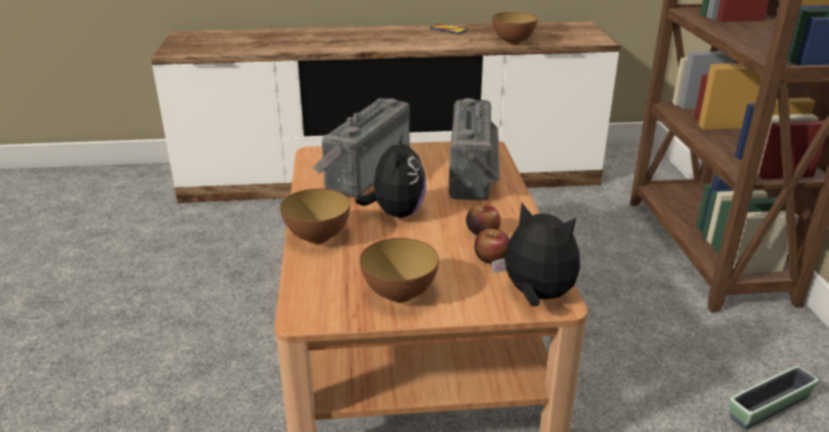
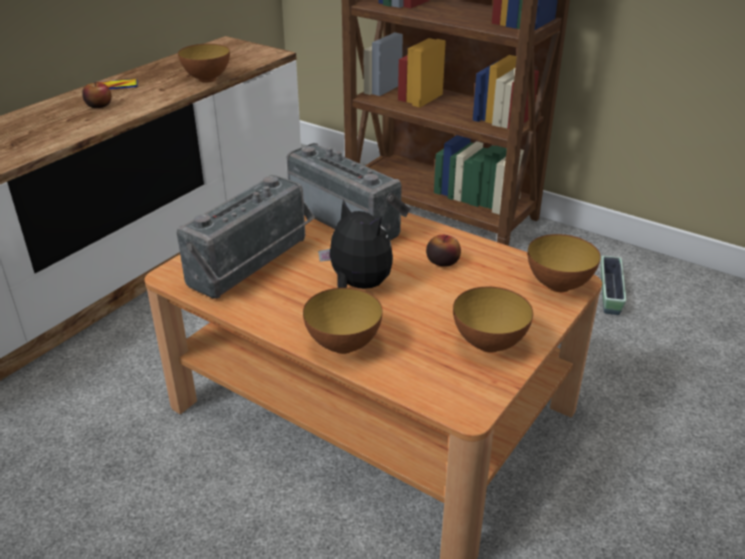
camera: 50 degrees left, 5 degrees up
(363, 170) = (254, 265): radio -> radio turned 120 degrees counterclockwise
(491, 258) = (485, 277): apple -> apple (99, 105)
(536, 296) = (558, 285): plush toy -> bowl

